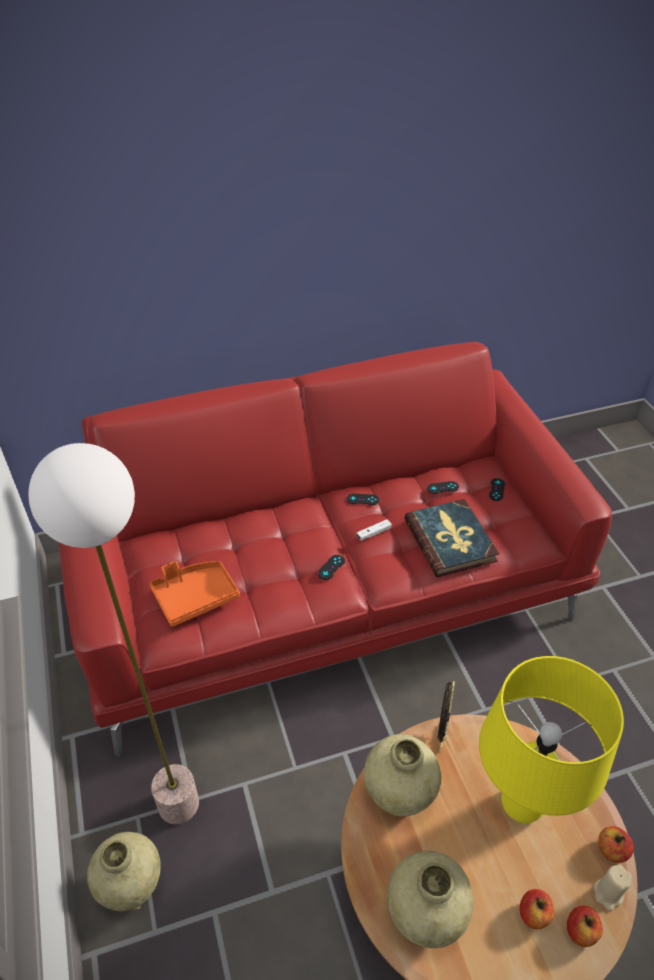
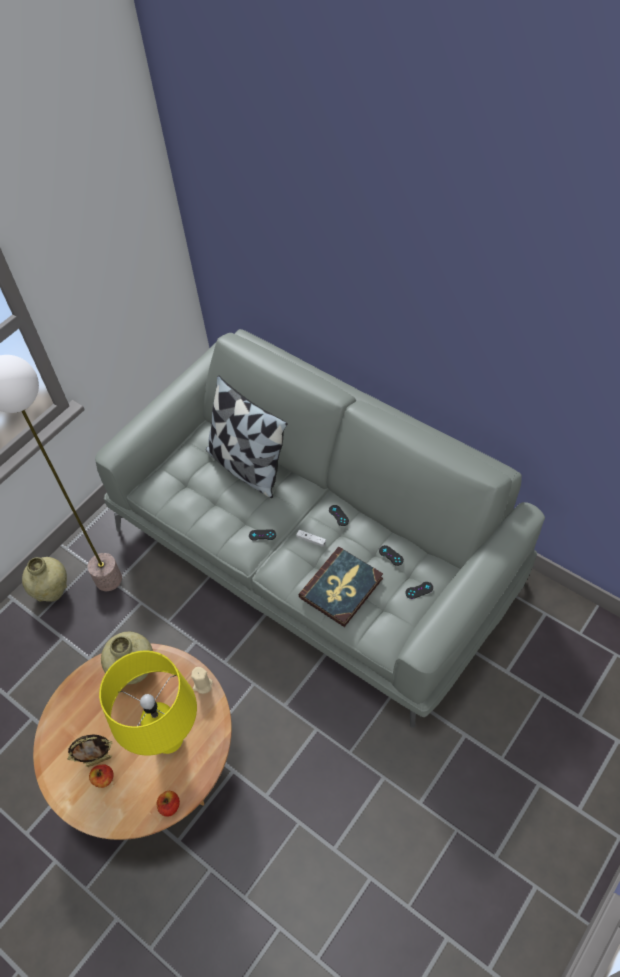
camera: 60 degrees right, 10 degrees up
(195, 597) = (185, 482): orange tray -> none
(229, 536) = (247, 466): none -> pillow
(326, 584) = (316, 552): red sofa -> grey sofa
(425, 916) = (71, 723): beige vase -> none
(440, 736) = (189, 671): picture frame -> picture frame (99, 760)
(581, 931) = (108, 809): apple -> none
(608, 893) = (139, 815): beige candle -> beige candle (202, 685)

